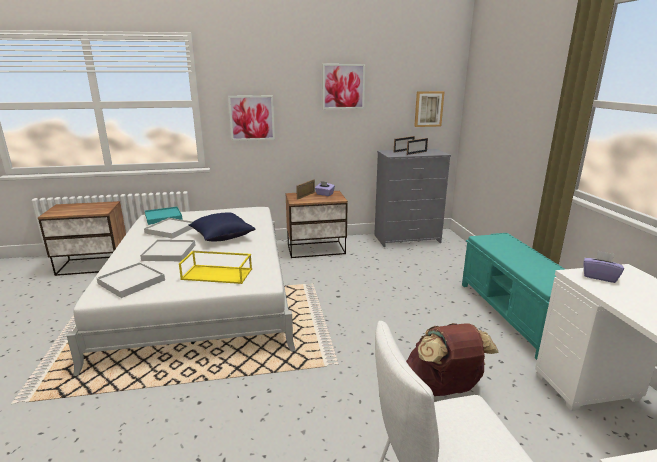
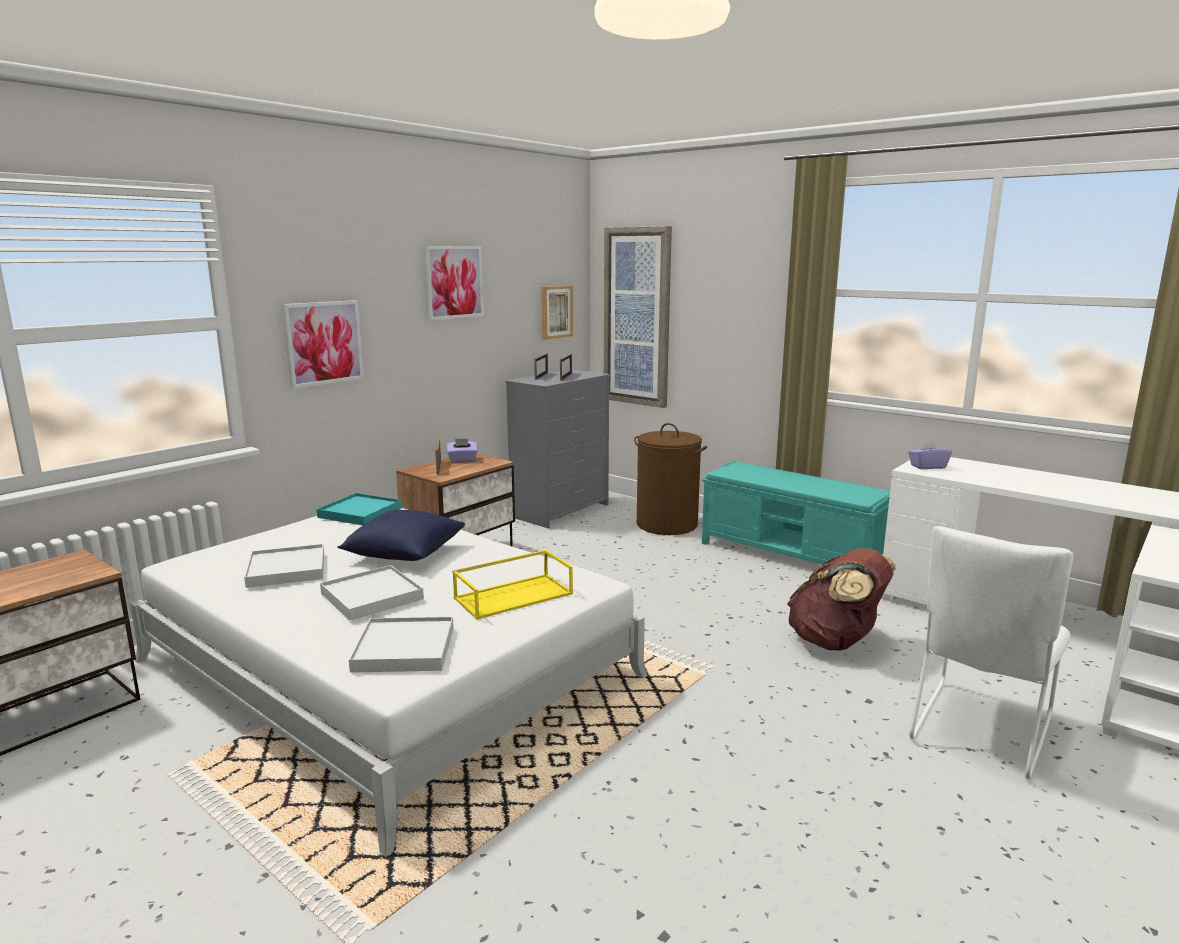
camera: 40 degrees left, 5 degrees down
(163, 217) = (215, 558): turquoise tray -> turquoise tray (360, 512)
(458, 266) = (667, 524): none -> brown laundry basket
(482, 116) = (637, 317): none -> picture

